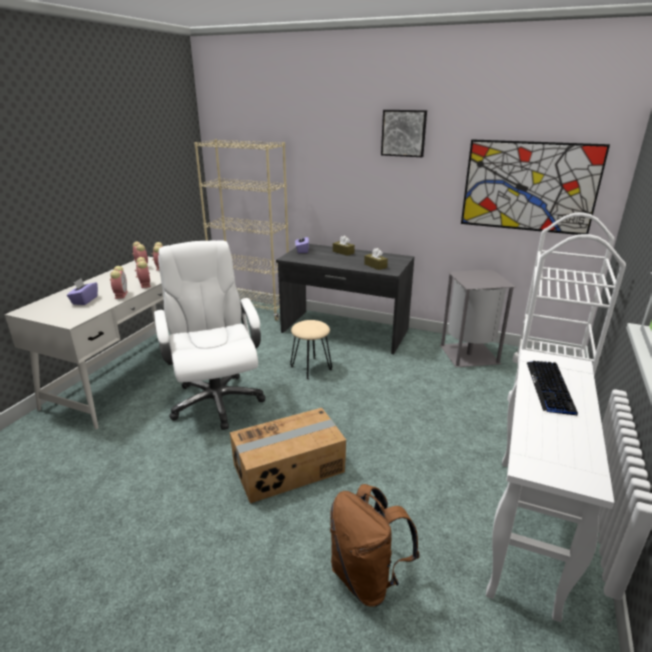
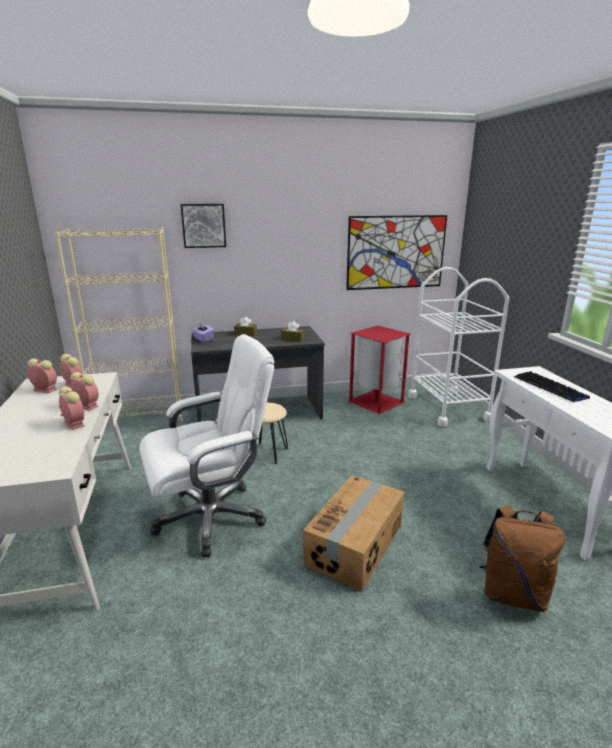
camera: 35 degrees left, 5 degrees down
(84, 300) = (31, 443): purple tissue box -> none
(216, 401) = (211, 517): white office chair -> white office chair turned 120 degrees clockwise
(404, 133) = (289, 213): picture -> picture (203, 225)
(469, 354) = (376, 401): grey trash can -> red trash can

